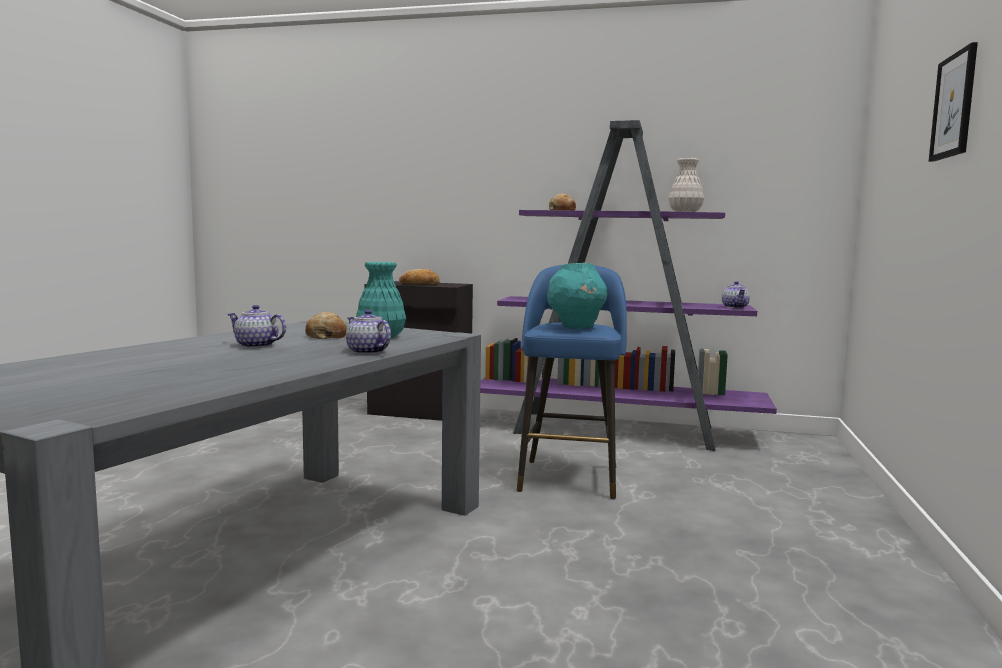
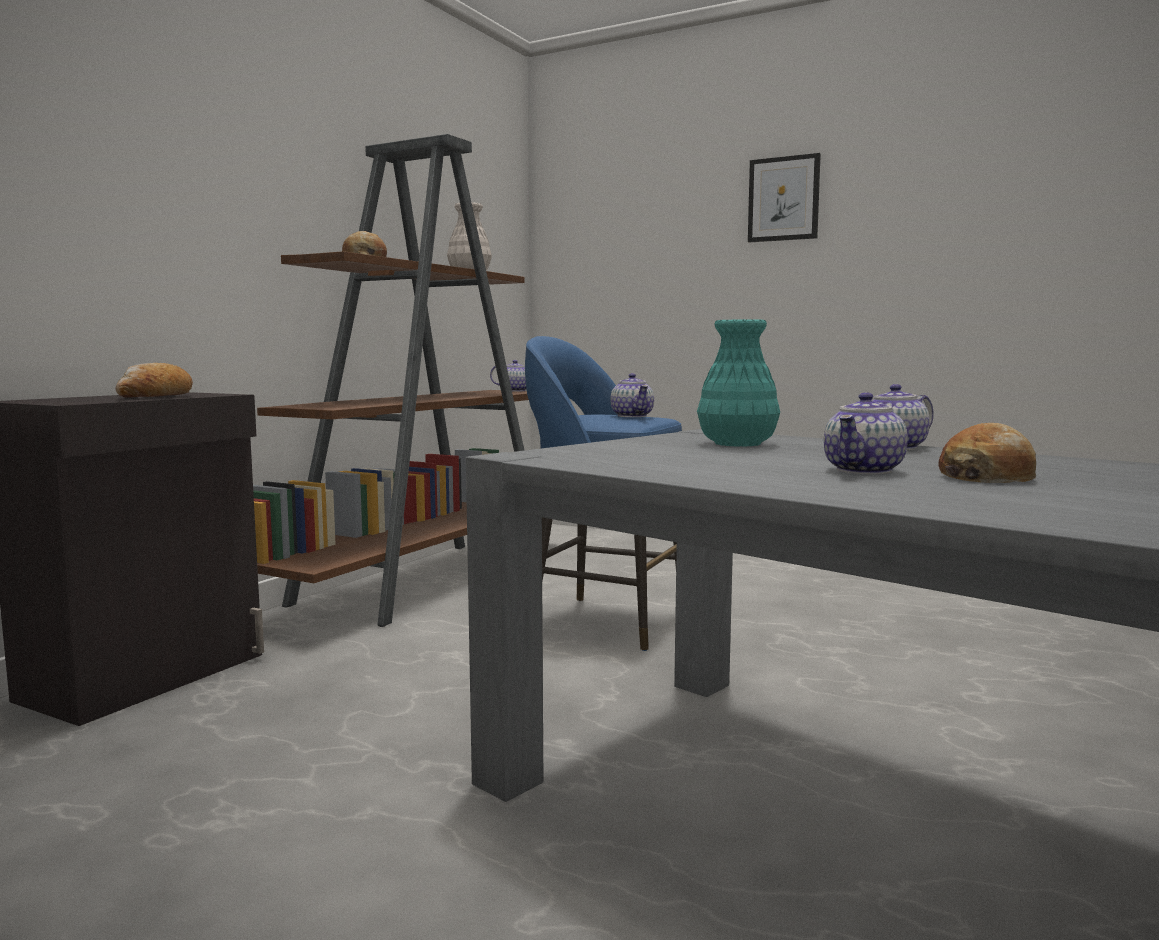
camera: 75 degrees left, 0 degrees up
(326, 336) = (732, 454): bread -> bread (987, 477)
(576, 327) = (633, 416): turquoise vase -> teapot
(618, 430) = (430, 579): purple bookcase -> brown bookcase

